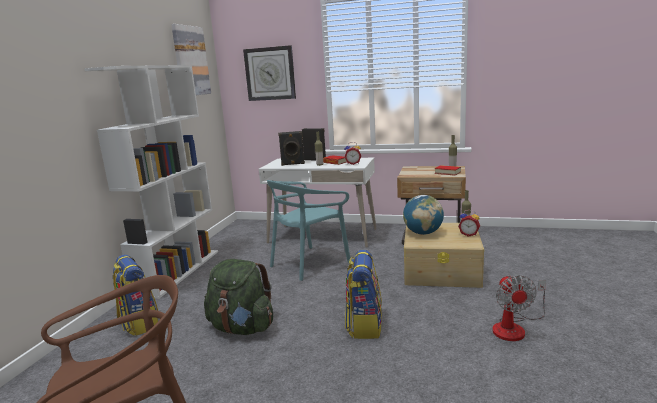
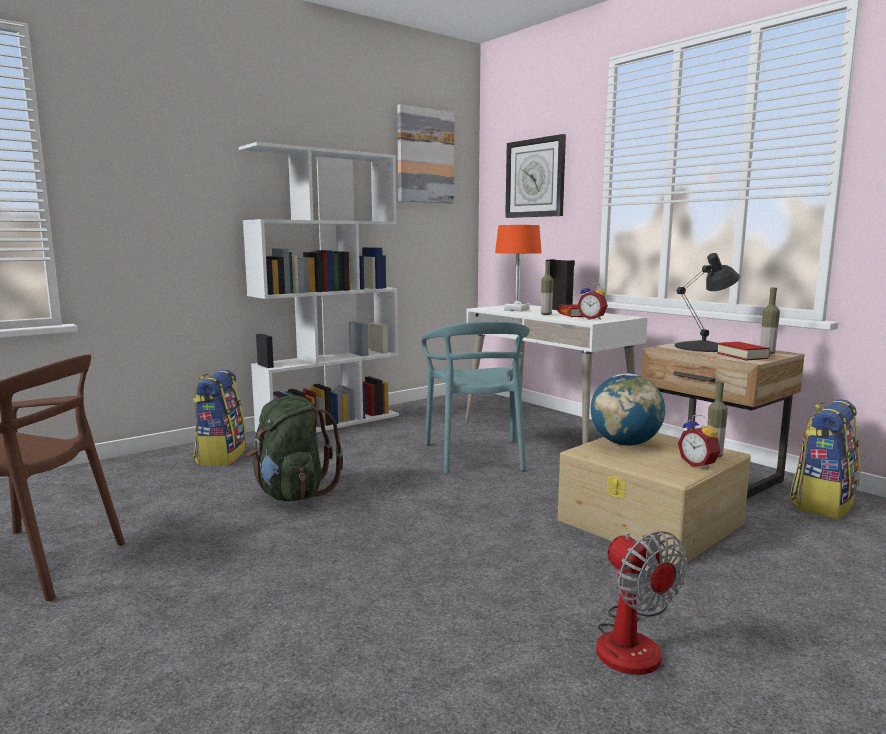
camera: 35 degrees right, 5 degrees down
(293, 164) = (517, 310): black speaker -> orange table lamp
(309, 263) = (476, 455): turquoise chair -> turquoise chair turned 90 degrees counterclockwise
(364, 325) = (418, 543): backpack -> backpack (822, 503)
(420, 170) = (704, 347): none -> black table lamp
(514, 327) = (633, 640): fan -> fan turned 60 degrees counterclockwise

